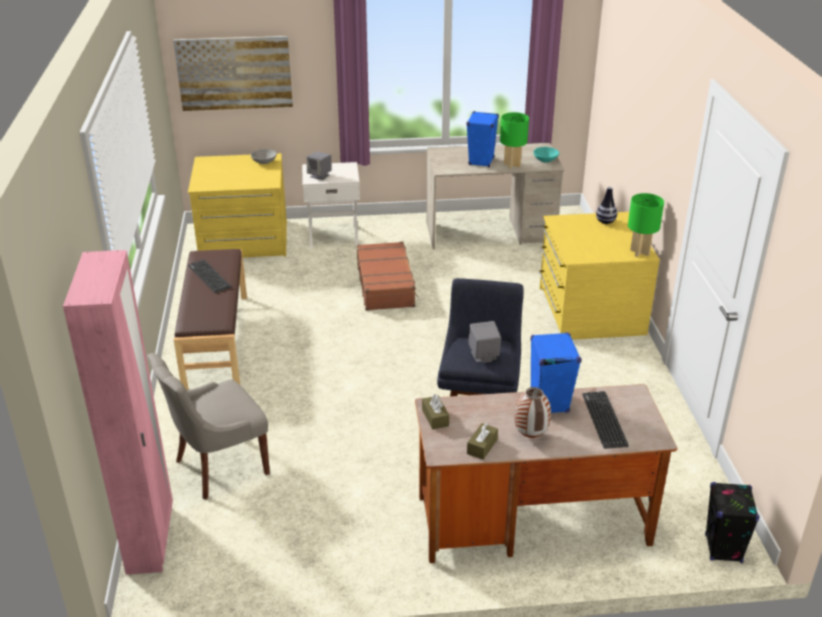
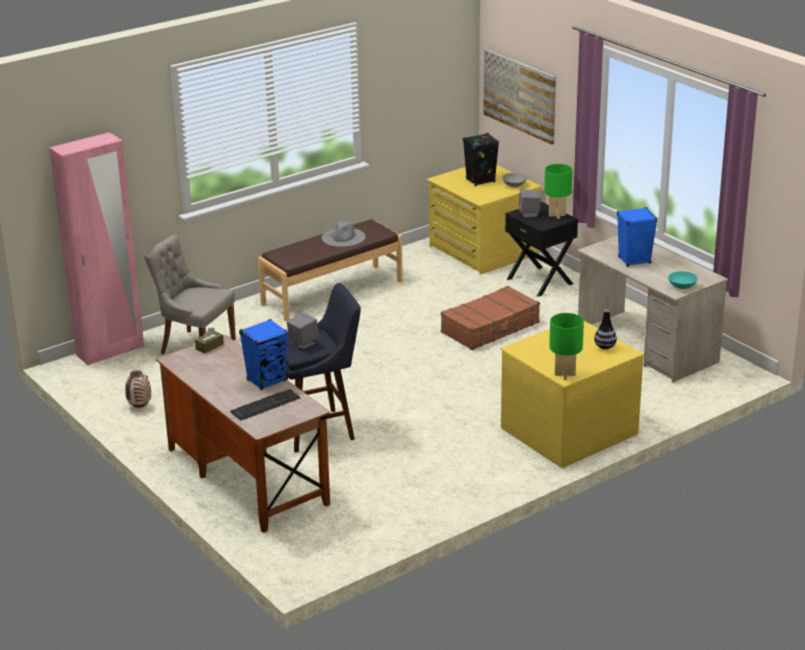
camera: 60 degrees right, 5 degrees down
(209, 276) = (343, 237): keyboard -> grey hat
(333, 236) = (540, 281): white nightstand -> black nightstand
(482, 446) = (192, 370): brown tissue box -> none
(512, 165) = (648, 275): green table lamp -> green table lamp (557, 215)
(530, 435) = (220, 383): vase -> vase (140, 407)
(723, 549) = (288, 566): black speaker -> black speaker (480, 181)

